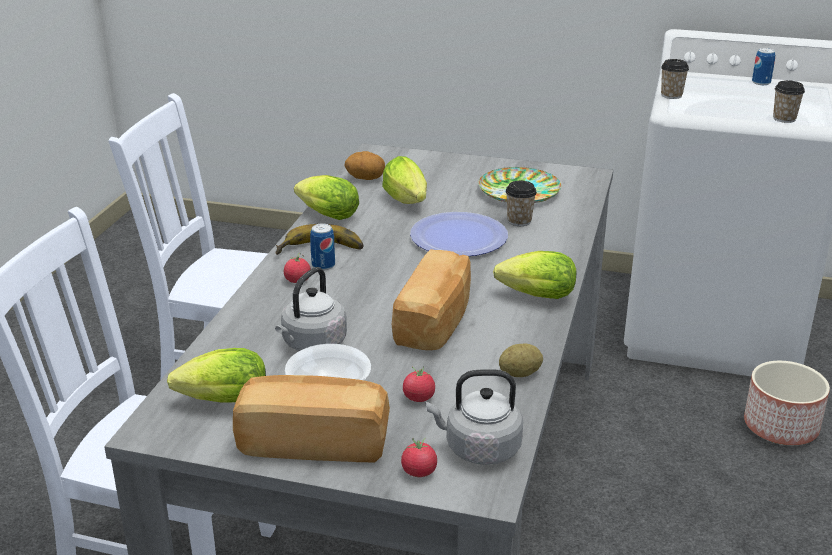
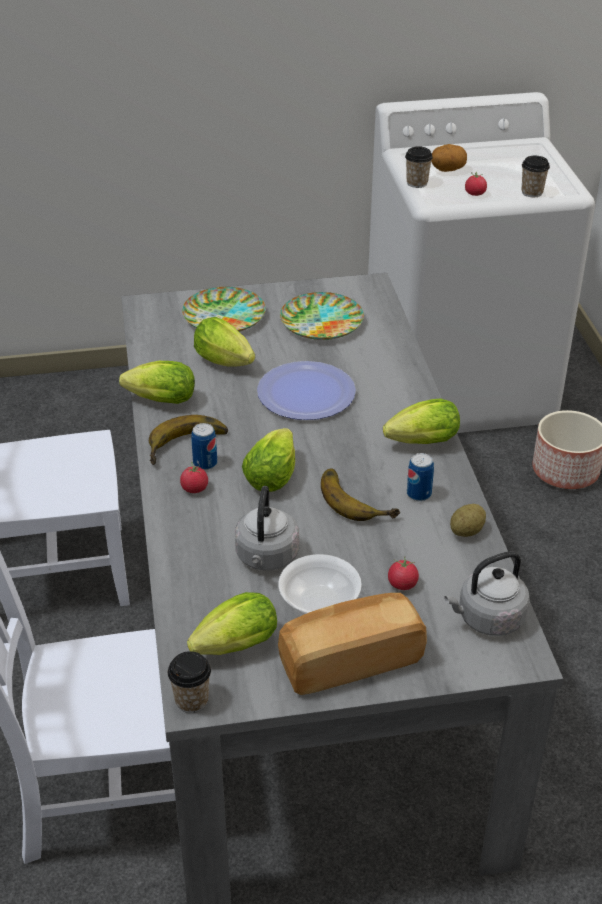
camera: 25 degrees left, 10 degrees up
(365, 178) = (162, 342): potato -> potato (447, 170)
(375, 287) = (273, 474): none -> lettuce
(419, 472) = (457, 658): tomato -> tomato (475, 194)
(435, 171) = (224, 315): none -> plate
(436, 322) = (357, 498): bread -> banana
(519, 221) = (347, 358): cup -> cup (191, 700)
(761, 82) = (483, 148): can -> can (419, 494)

